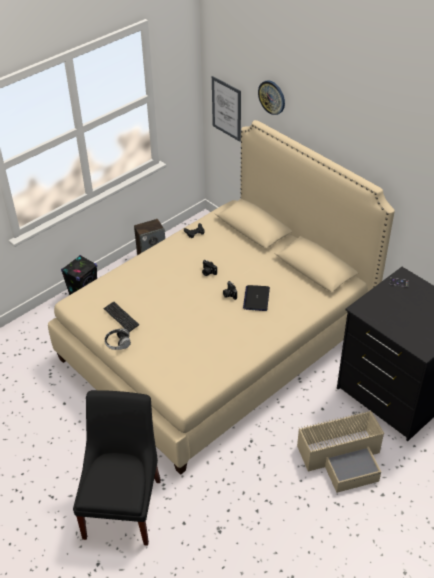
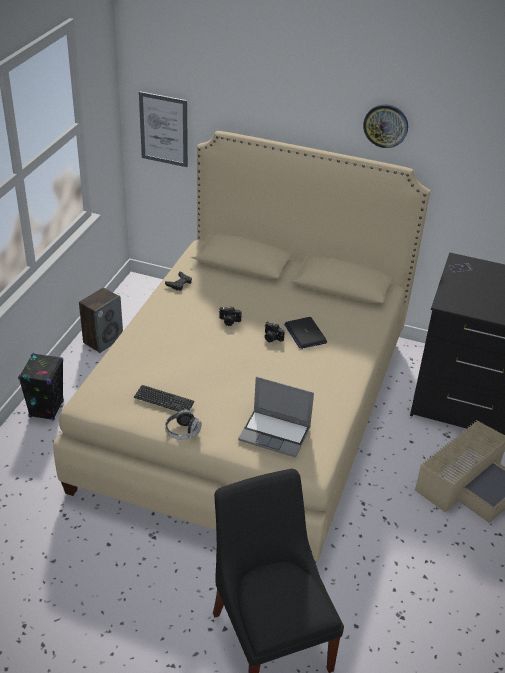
camera: 30 degrees left, 5 degrees down
(178, 367) = (276, 434): none -> laptop
(272, 97) = (237, 97): wall clock -> wall clock (385, 125)

